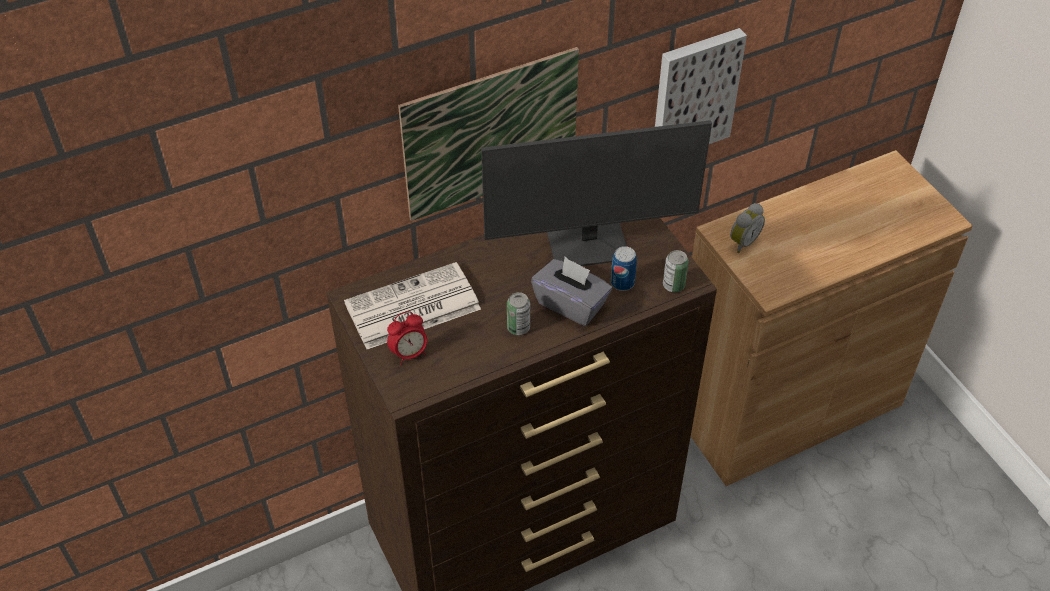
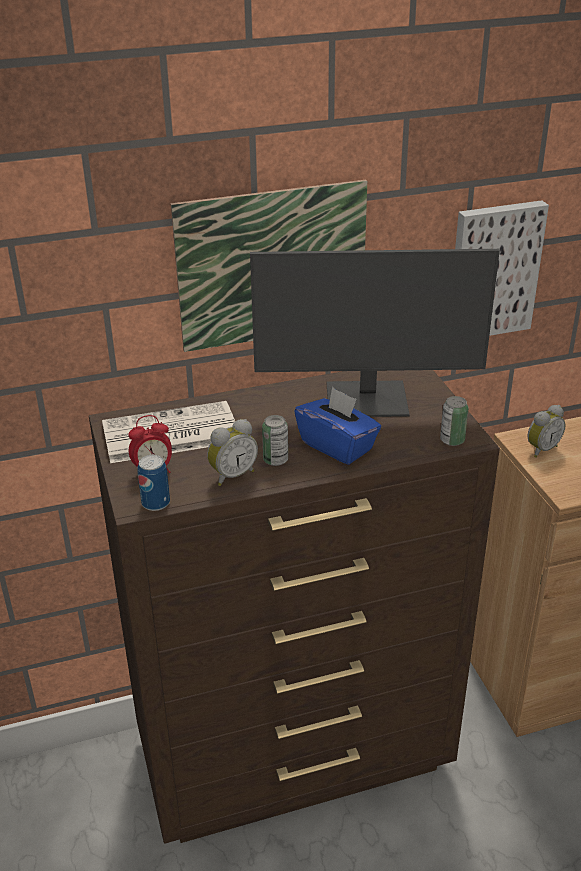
camera: 10 degrees right, 15 degrees down
(483, 350) = (232, 475): none -> alarm clock
(571, 304) = (337, 446): grey tissue box -> blue tissue box
(622, 283) = (396, 434): can -> can (156, 503)

